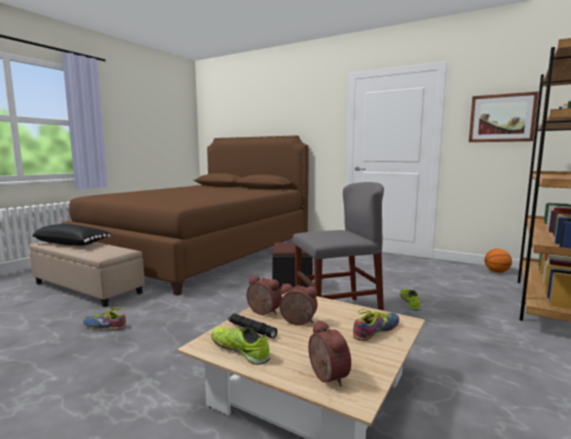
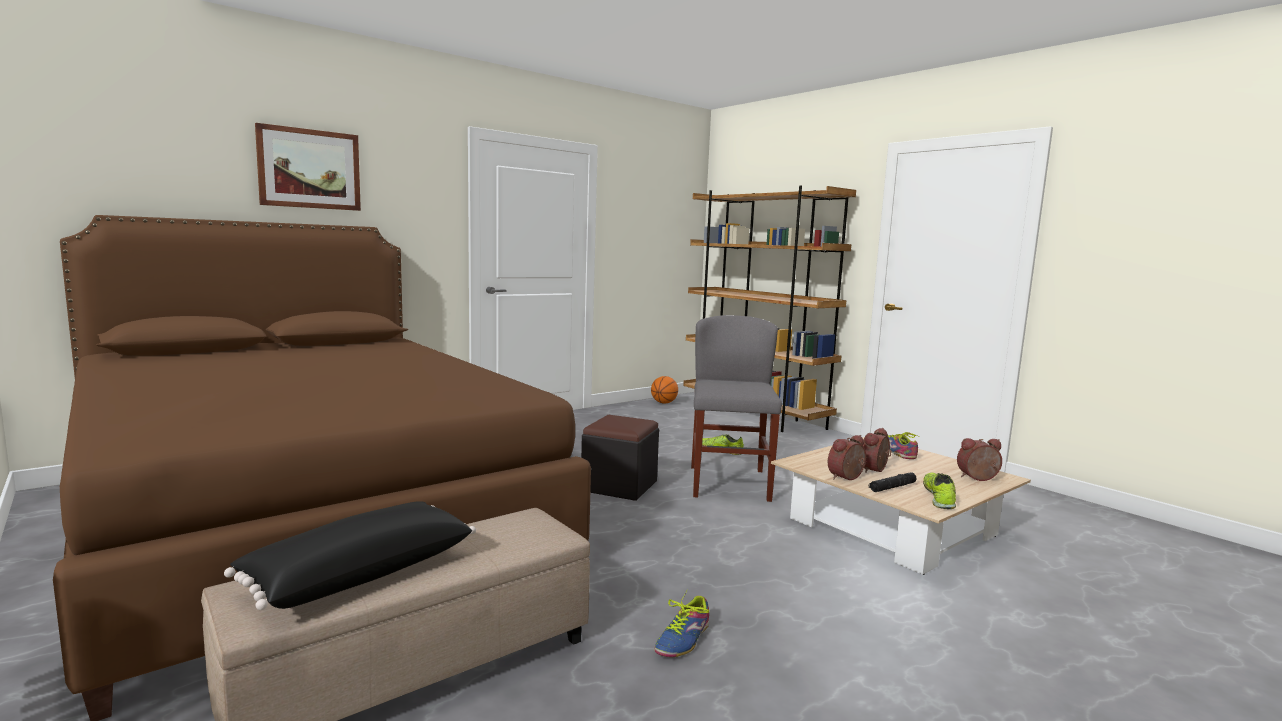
camera: 70 degrees left, 0 degrees up
(240, 350) = (939, 497): shoe -> shoe turned 135 degrees clockwise
(502, 118) = (648, 226): picture -> picture (309, 169)

